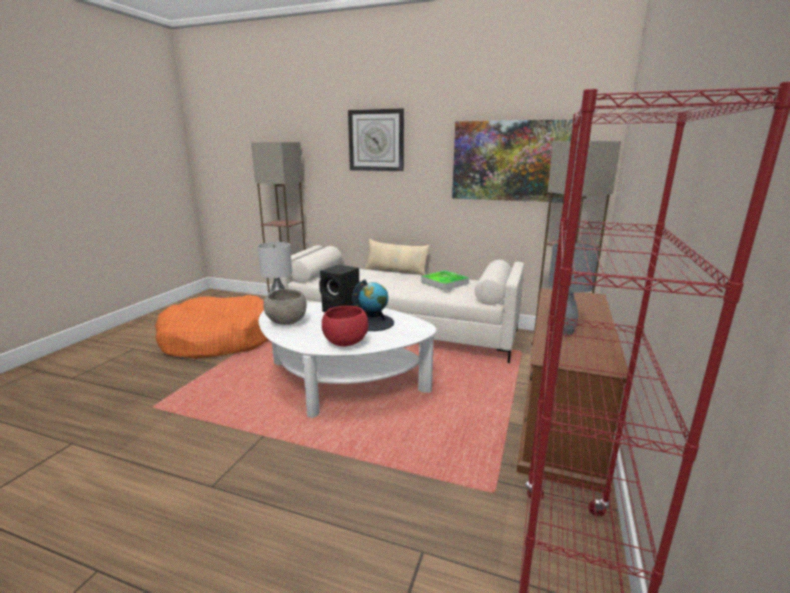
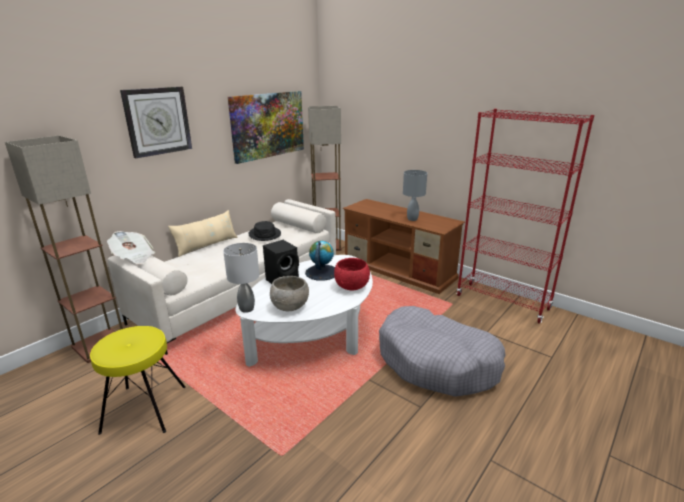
camera: 70 degrees left, 5 degrees up
(218, 340) = (144, 408): orange dog bed -> yellow stool
(310, 492) = (437, 362): none -> grey dog bed
(316, 248) = (133, 257): none -> newspaper
(444, 283) = (265, 234): tray -> black hat

